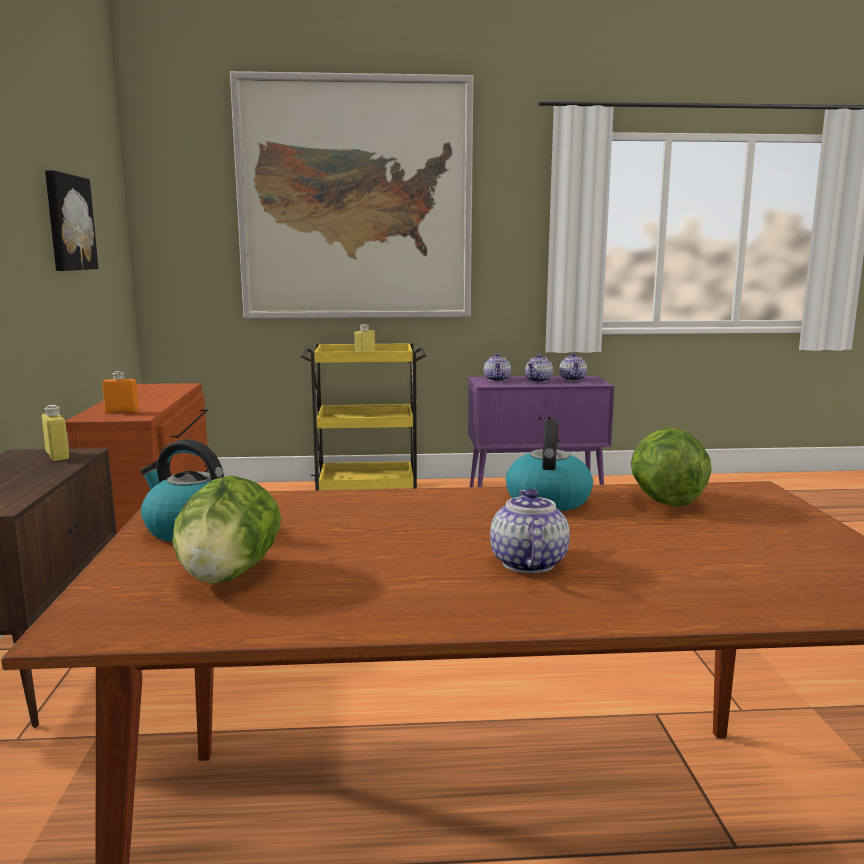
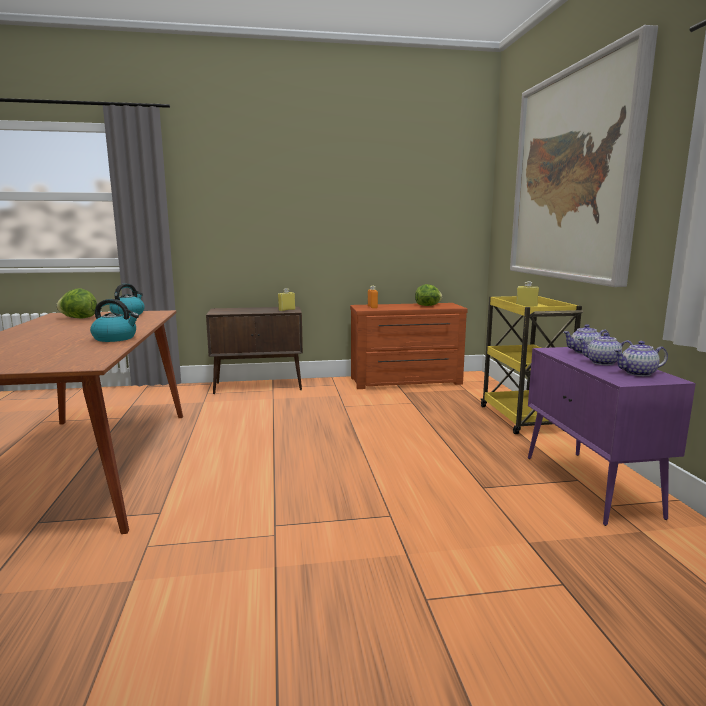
camera: 85 degrees right, 0 degrees up
(68, 223) = (395, 208): picture -> none
(527, 563) = (44, 336): teapot -> none
(664, 501) = (91, 351): lettuce -> lettuce (428, 305)

